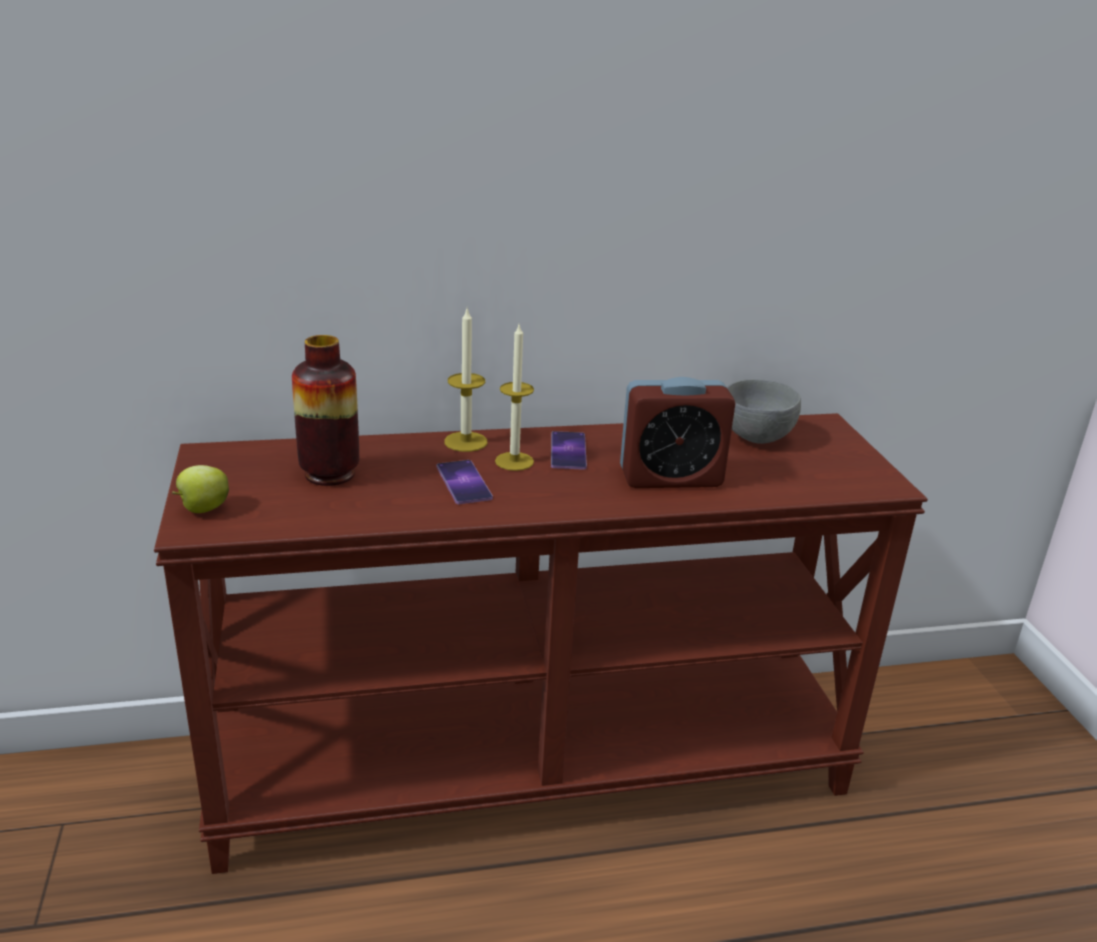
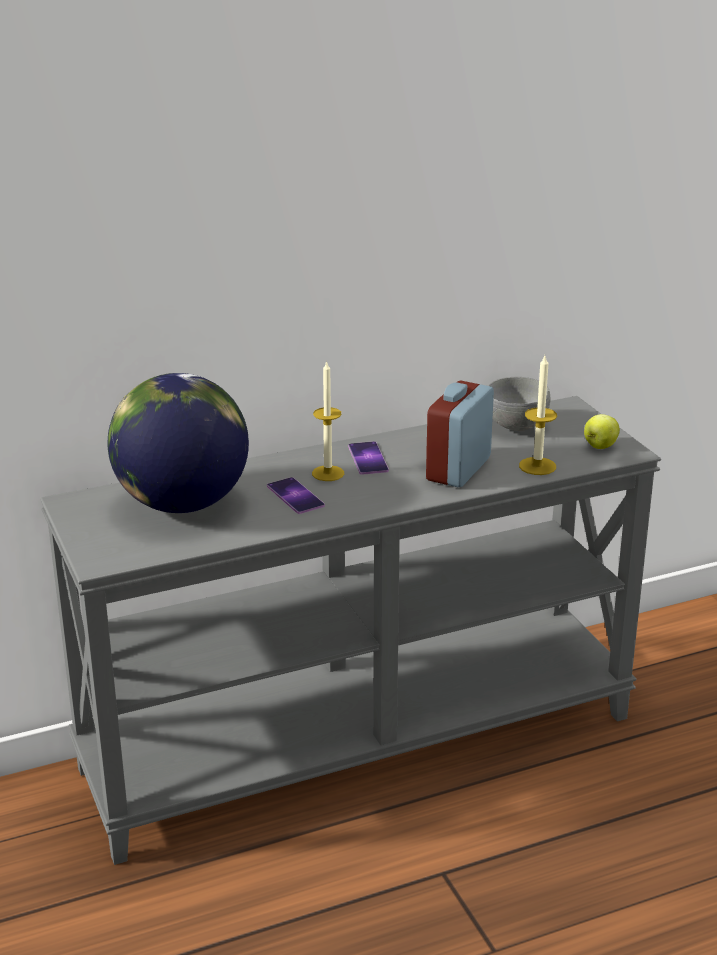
camera: 10 degrees left, 0 degrees up
(203, 509) = (97, 547): apple -> apple (600, 446)
(330, 474) = (183, 504): vase -> globe
(465, 442) = (280, 462): candle -> candle (537, 466)
(534, 766) = (359, 740): brown console table -> grey console table
(670, 478) = (458, 469): alarm clock -> alarm clock turned 135 degrees clockwise

